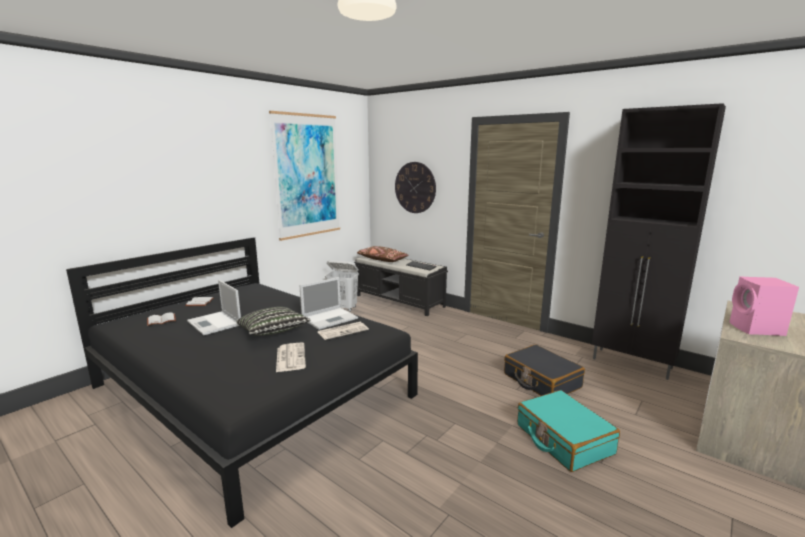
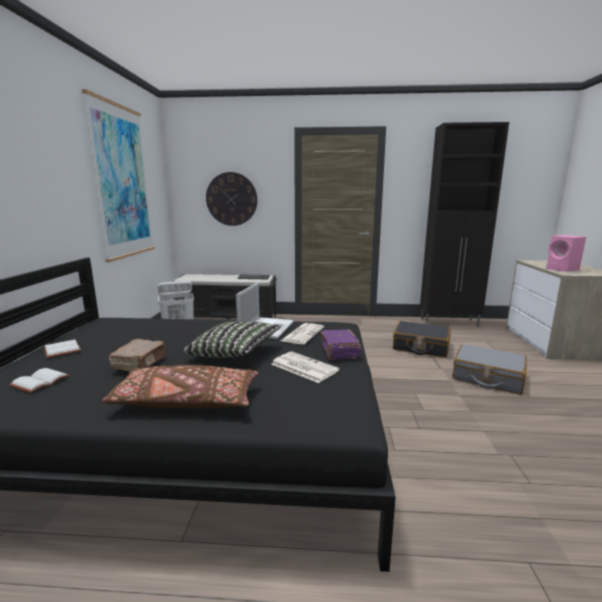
camera: 35 degrees left, 0 degrees up
(215, 323) = (140, 363): laptop -> brown book
(336, 354) = (339, 352): none -> purple book
(382, 260) = (204, 278): brown pillow -> brown pillow (186, 401)
(563, 439) = (487, 377): turquoise suitcase -> grey suitcase

